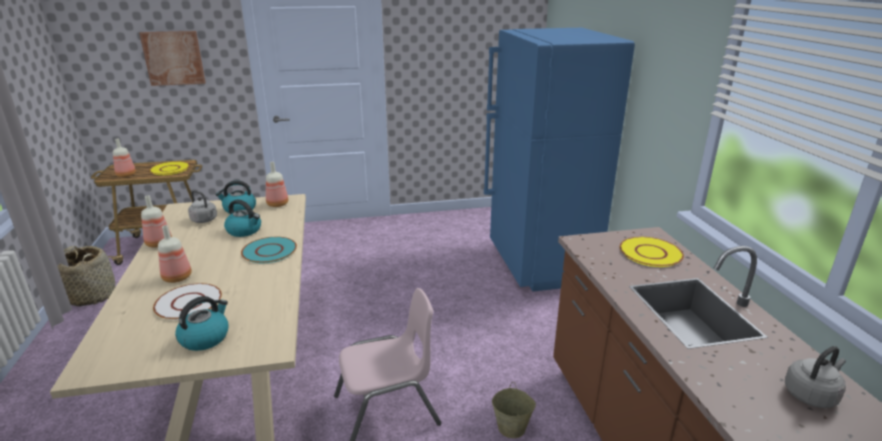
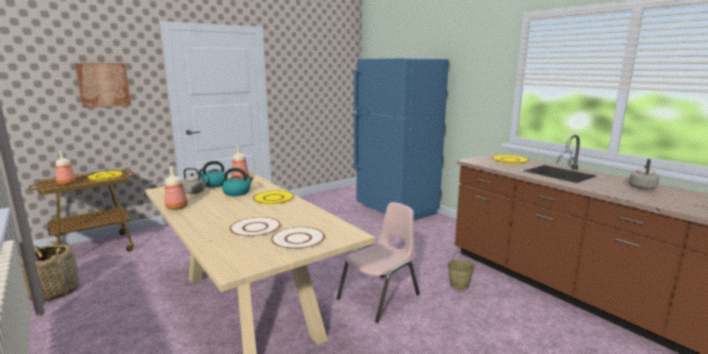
camera: 25 degrees left, 10 degrees down
(177, 277) = (223, 219): bottle -> none
(205, 337) = (297, 239): kettle -> white plate
(269, 251) = (273, 198): turquoise plate -> yellow plate

